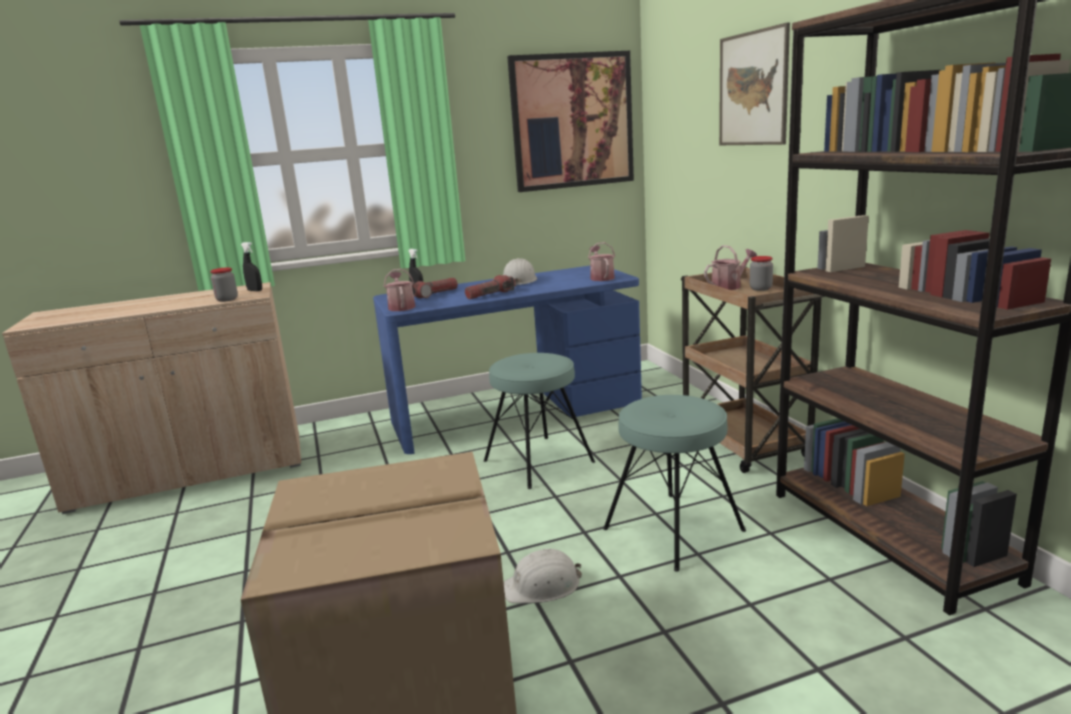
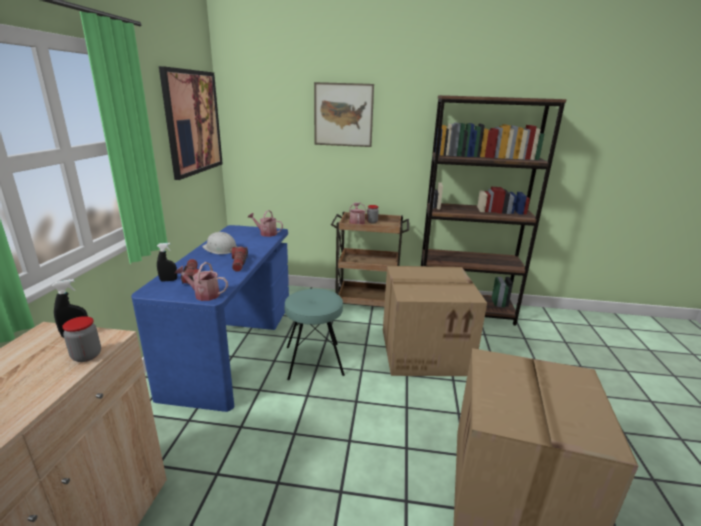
camera: 65 degrees left, 5 degrees up
(542, 586) = (447, 406): white hard hat -> none
(673, 530) = (425, 350): turquoise stool -> cardboard box

